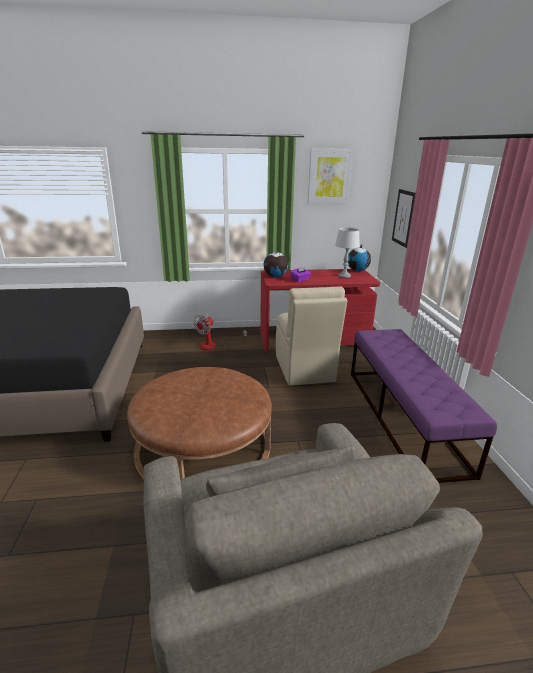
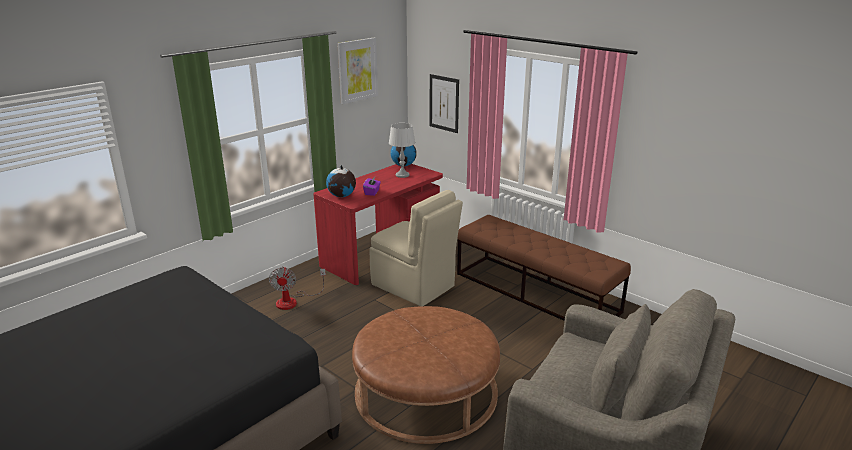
camera: 40 degrees left, 0 degrees up
(403, 418) = (536, 292): purple bench -> brown bench

